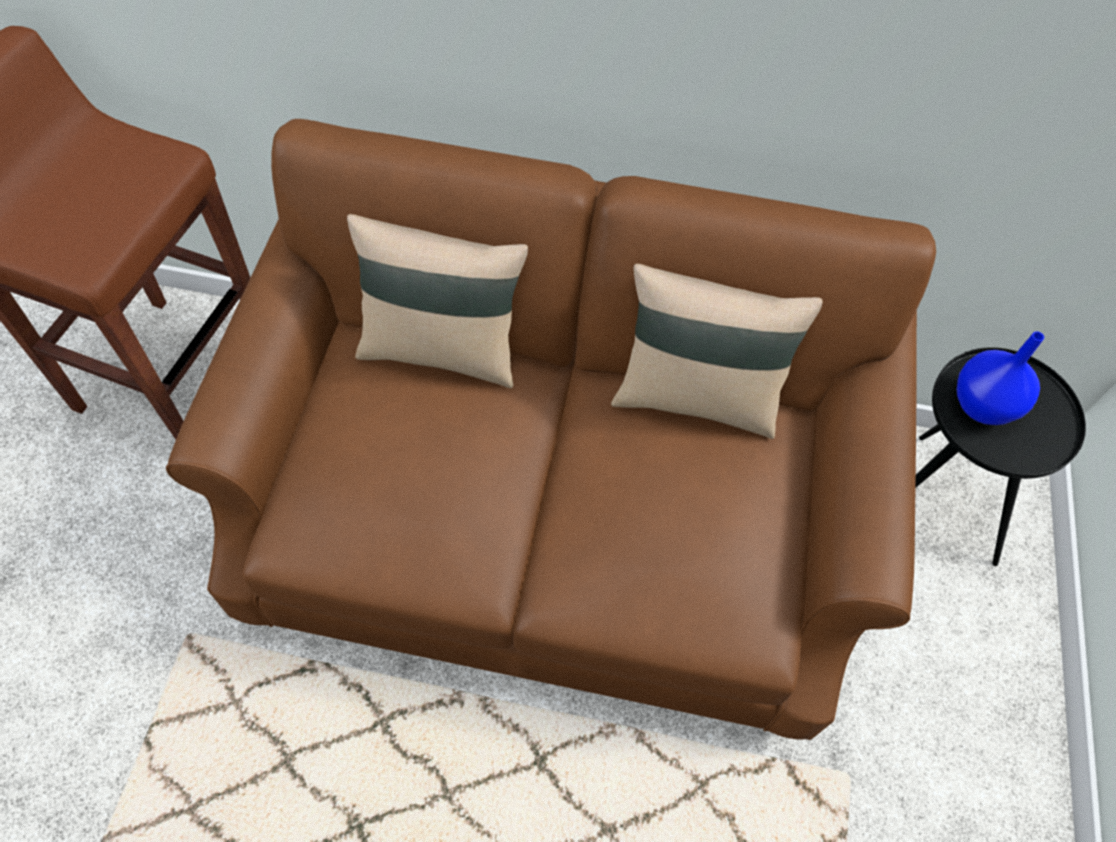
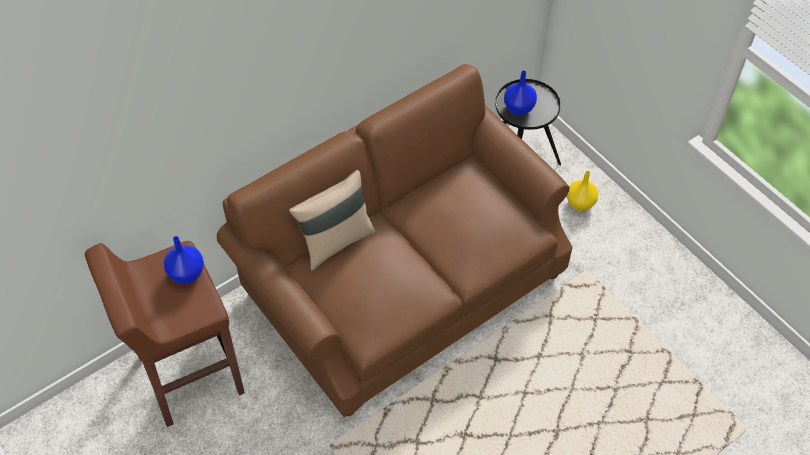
camera: 45 degrees left, 5 degrees down
(131, 191) = (187, 274): none -> blue vase
(696, 396) = (435, 182): beige pillow -> none
(962, 657) = (581, 203): none -> yellow vase

